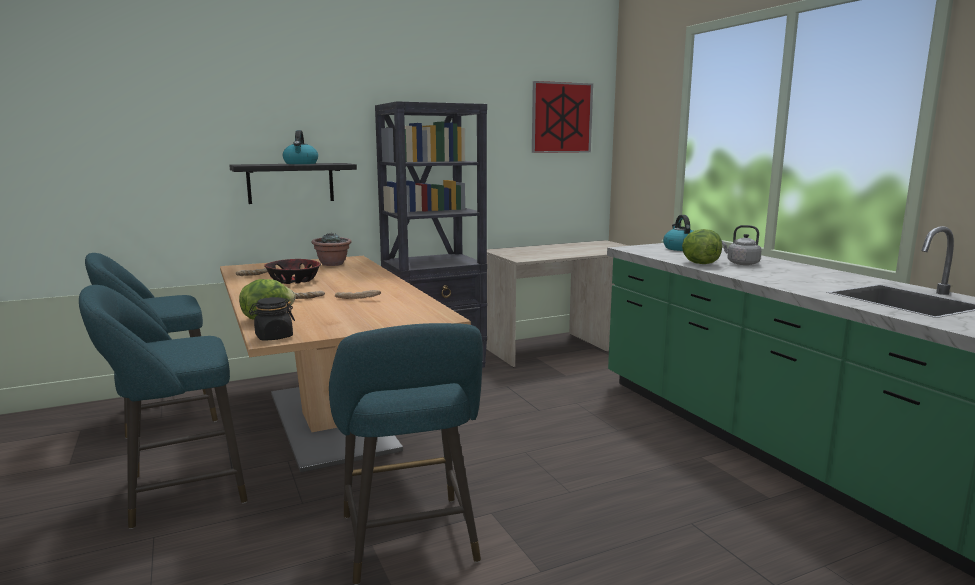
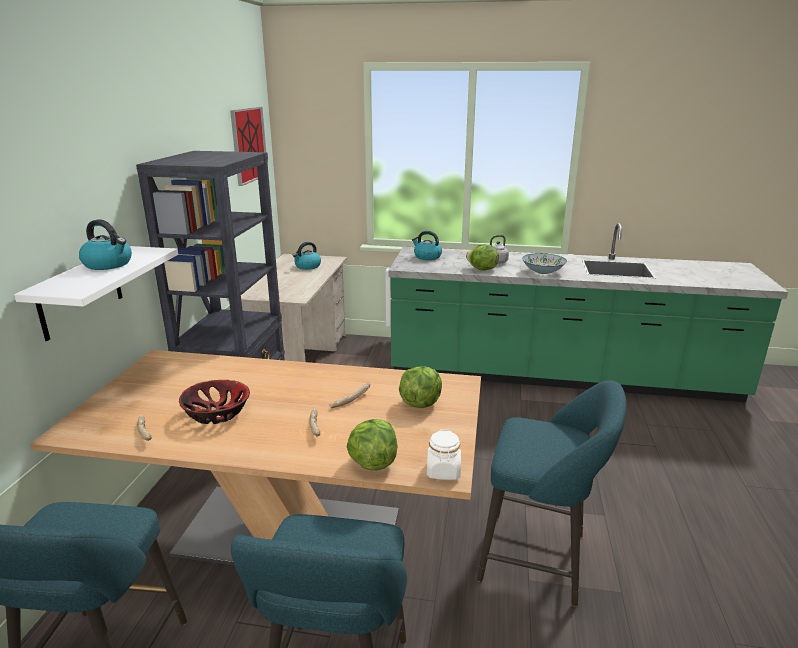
camera: 55 degrees left, 10 degrees up
(273, 337) = (443, 471): black jar -> white jar
(290, 183) = (80, 292): black shelf -> white shelf
(333, 264) = (168, 374): potted plant -> none
(382, 314) = (420, 403): none -> lettuce
(595, 248) = (307, 266): none -> kettle
(767, 278) = (543, 272): none -> bowl

